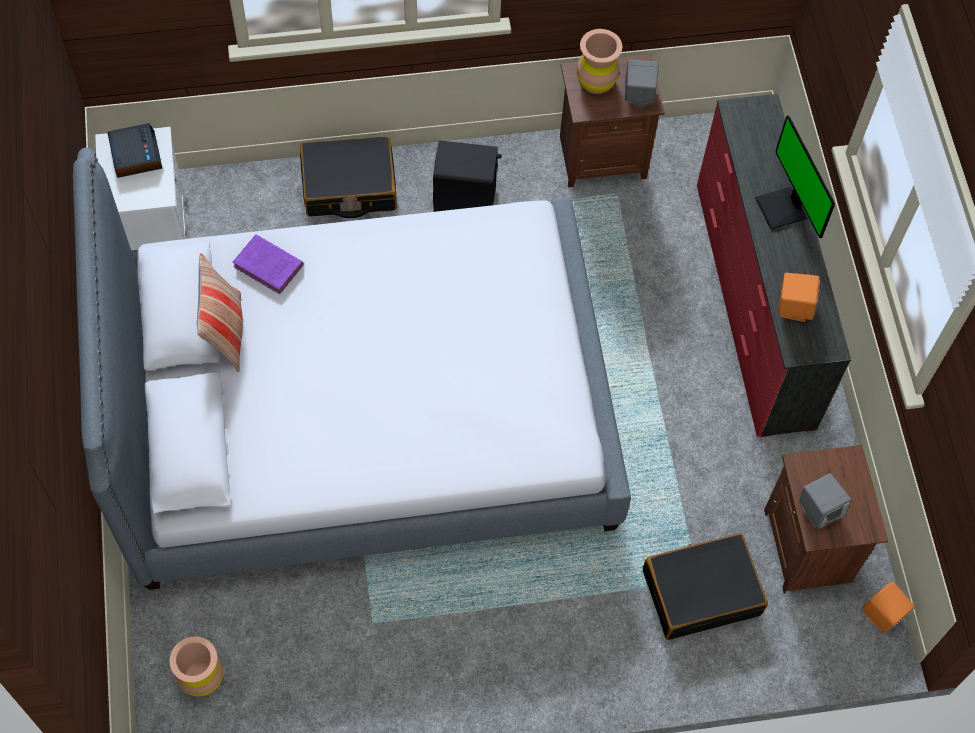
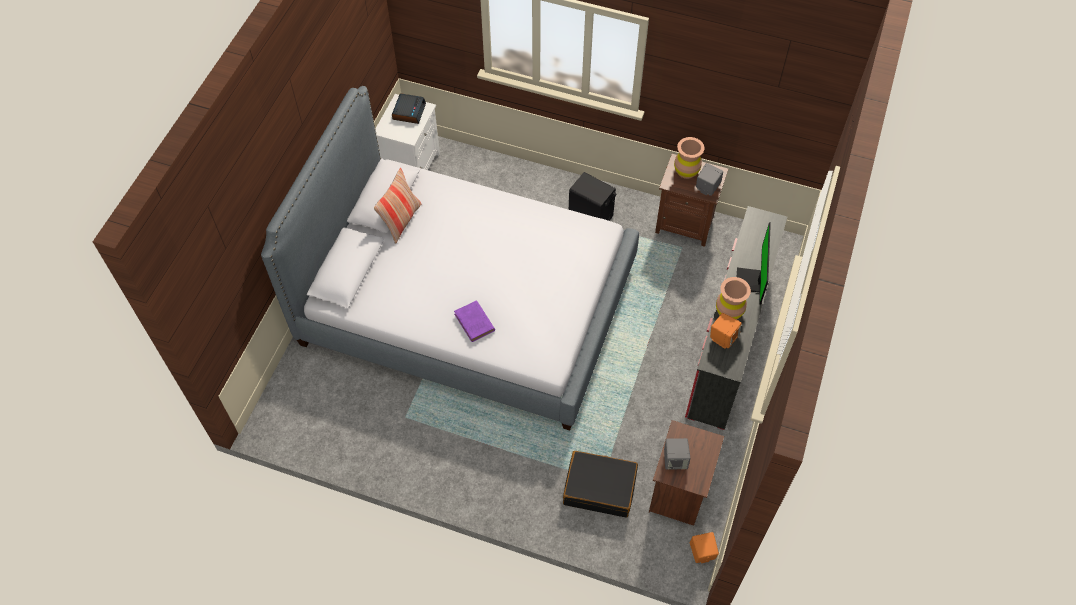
camera: 30 degrees right, 5 degrees down
(202, 678) = (300, 403): brown vase -> brown vase (729, 311)
(270, 267) = (445, 197): purple book -> purple book (475, 323)
(349, 186) = (531, 182): black suitcase -> none

